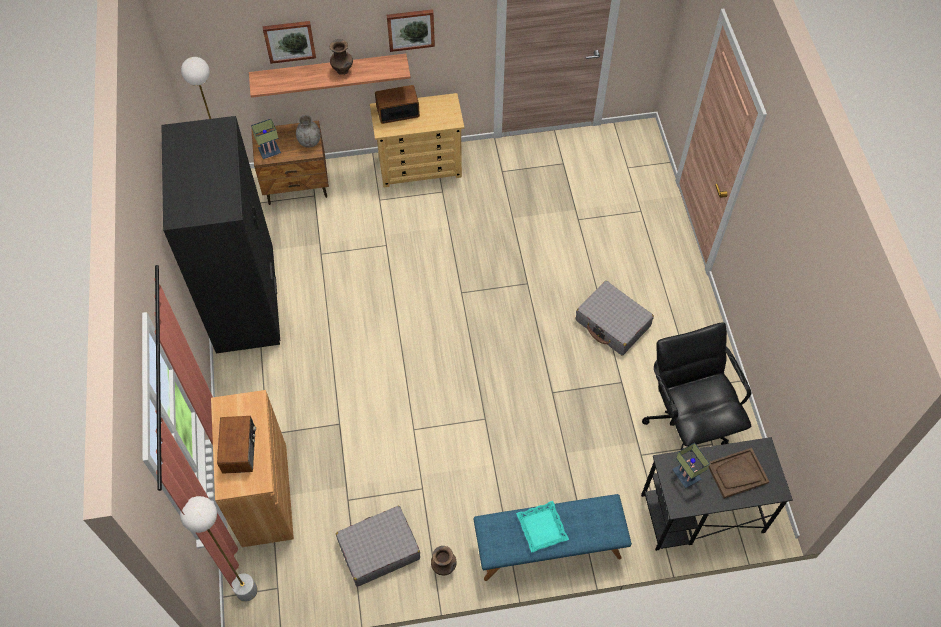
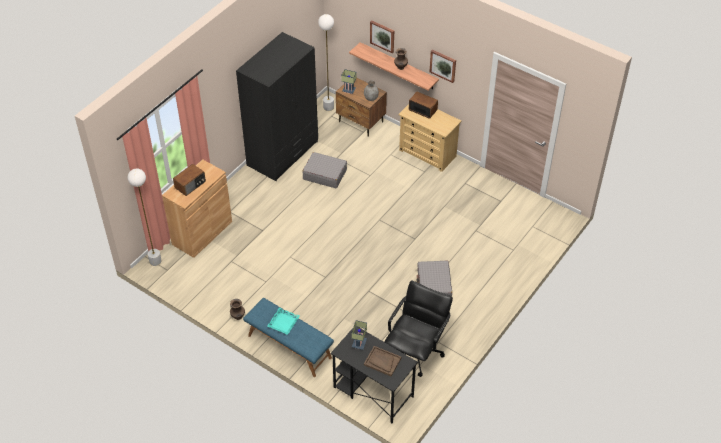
camera: 45 degrees right, 10 degrees down
(378, 549) = (221, 289): grey suitcase -> grey suitcase (324, 174)

